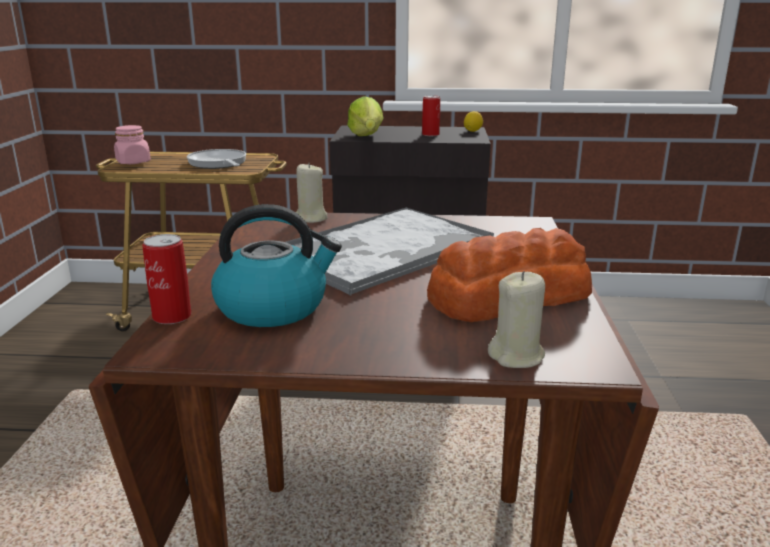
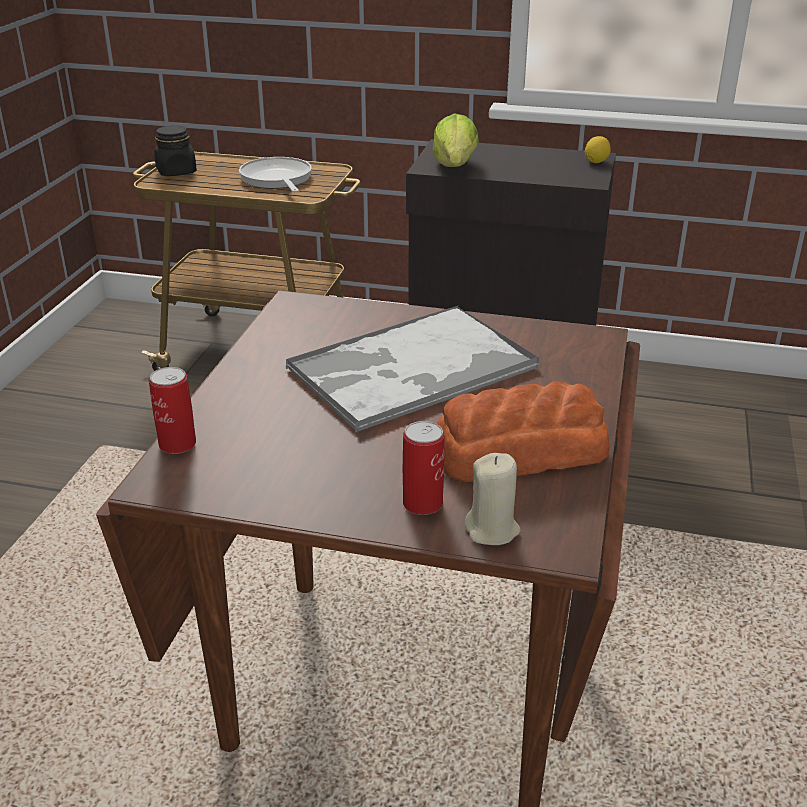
camera: 10 degrees right, 10 degrees up
(133, 162) = (176, 172): pink jar -> black jar
(273, 307) = (276, 442): kettle -> none
(310, 218) = (348, 310): beige candle -> none
(430, 134) = (538, 167): can -> can (422, 503)

